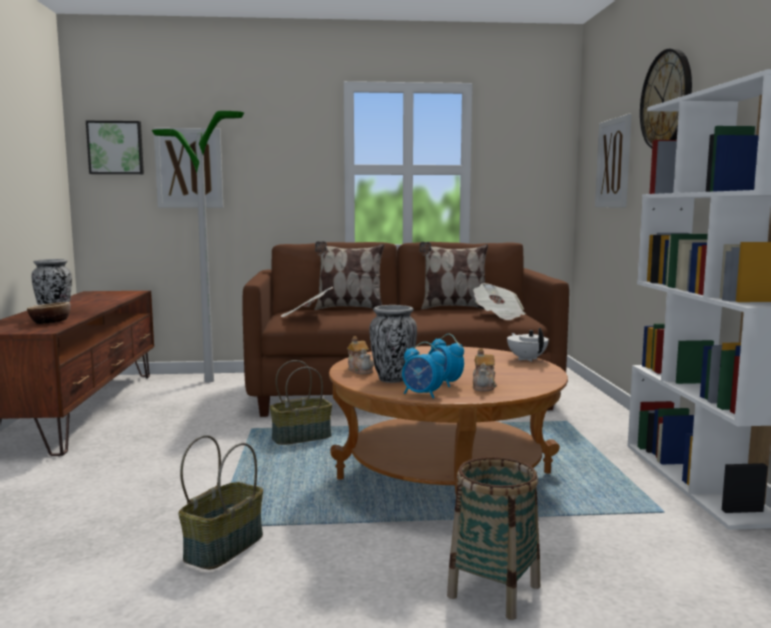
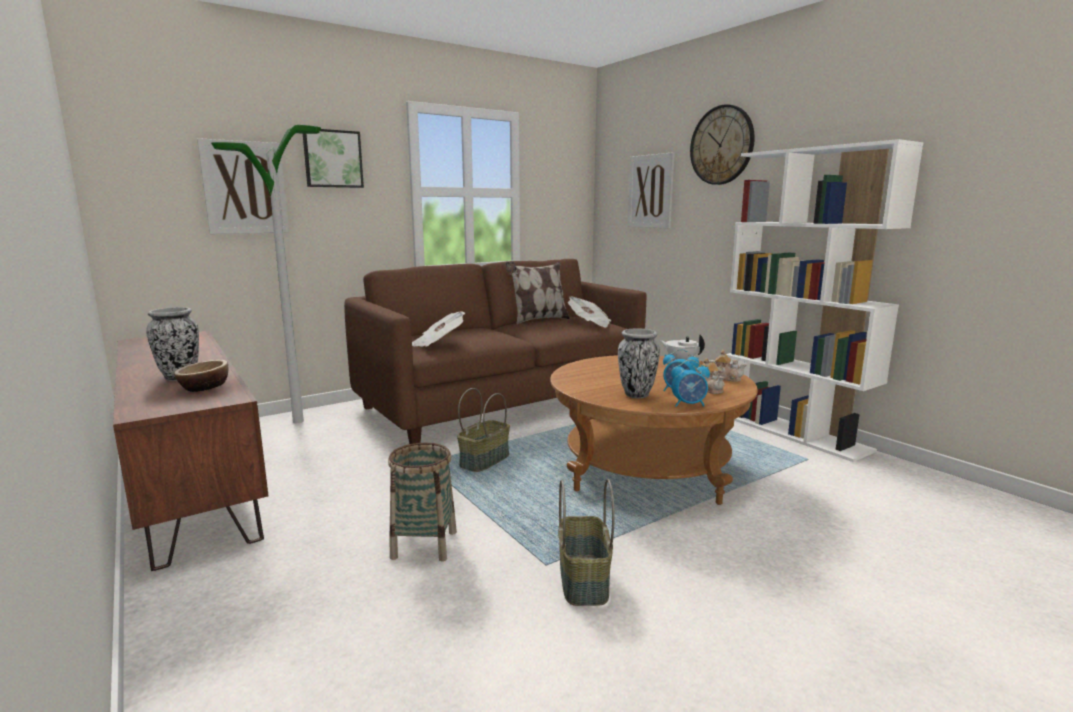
camera: 30 degrees left, 5 degrees up
(116, 148) = (146, 161): picture -> picture (332, 159)
(349, 309) = (456, 330): pillow -> none
(360, 370) = (592, 390): teapot -> teapot (726, 378)
(494, 591) = (809, 547): basket -> basket (424, 544)

